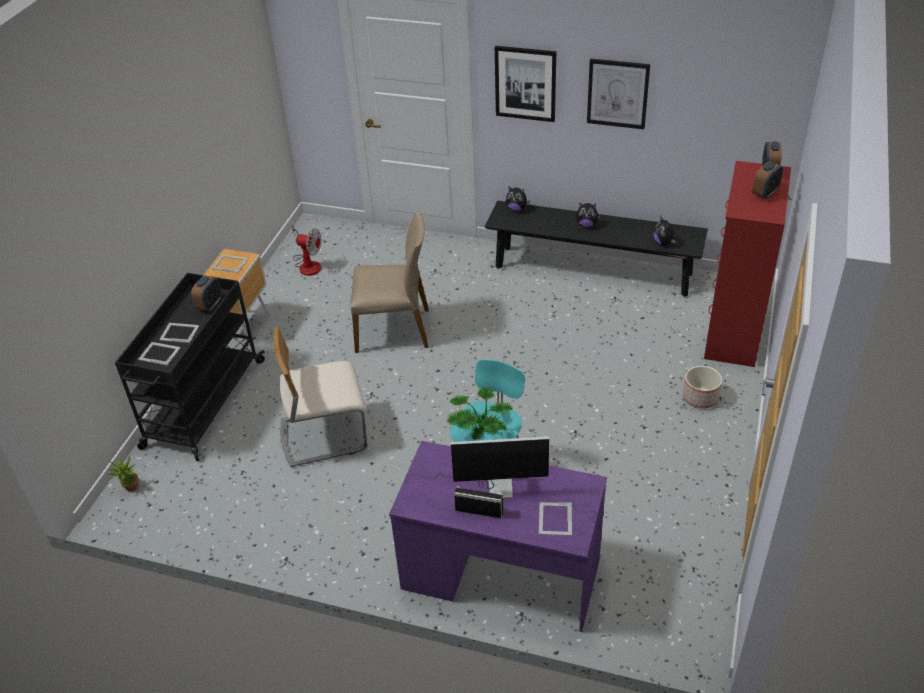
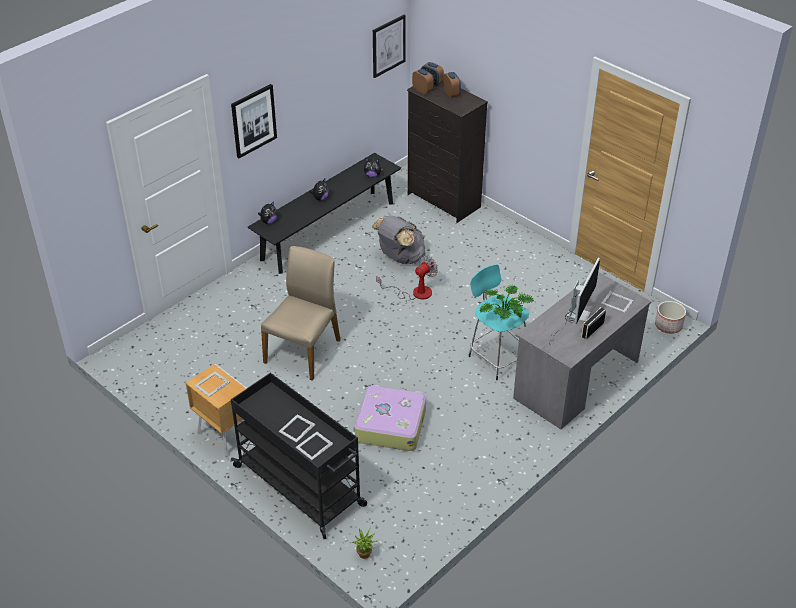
camera: 65 degrees left, 0 degrees up
(210, 305) = (275, 402): alarm clock -> alarm clock (423, 90)
(308, 264) = (172, 373): fan -> fan (414, 292)
(323, 435) = (390, 425): beige chair -> suitcase
(500, 574) = (576, 380): purple desk -> grey desk
(596, 338) = (400, 258): none -> grey backpack
(617, 93) = (310, 91): picture -> picture (388, 46)
(700, 398) = (490, 239): planter -> planter (668, 326)
(732, 333) = (444, 201): red dresser -> black dresser

